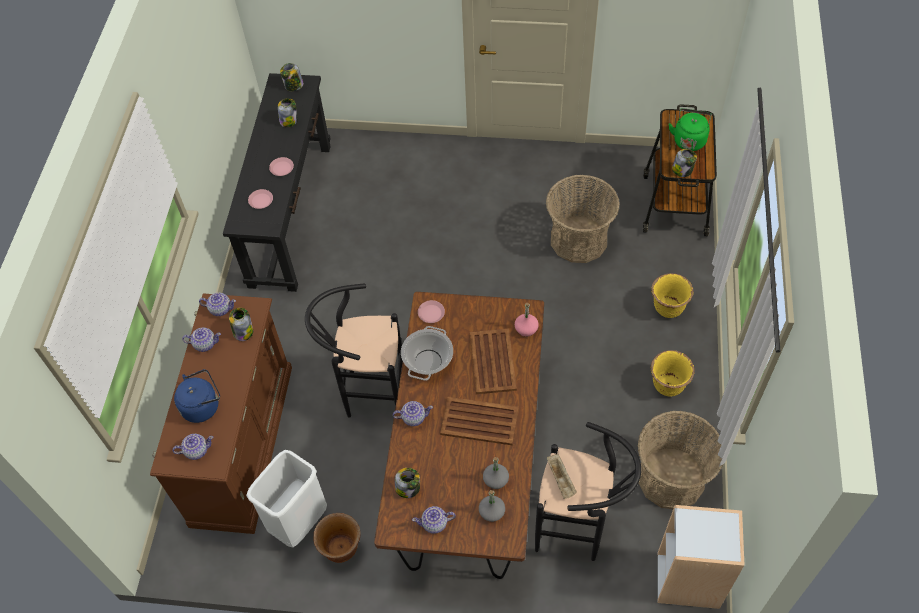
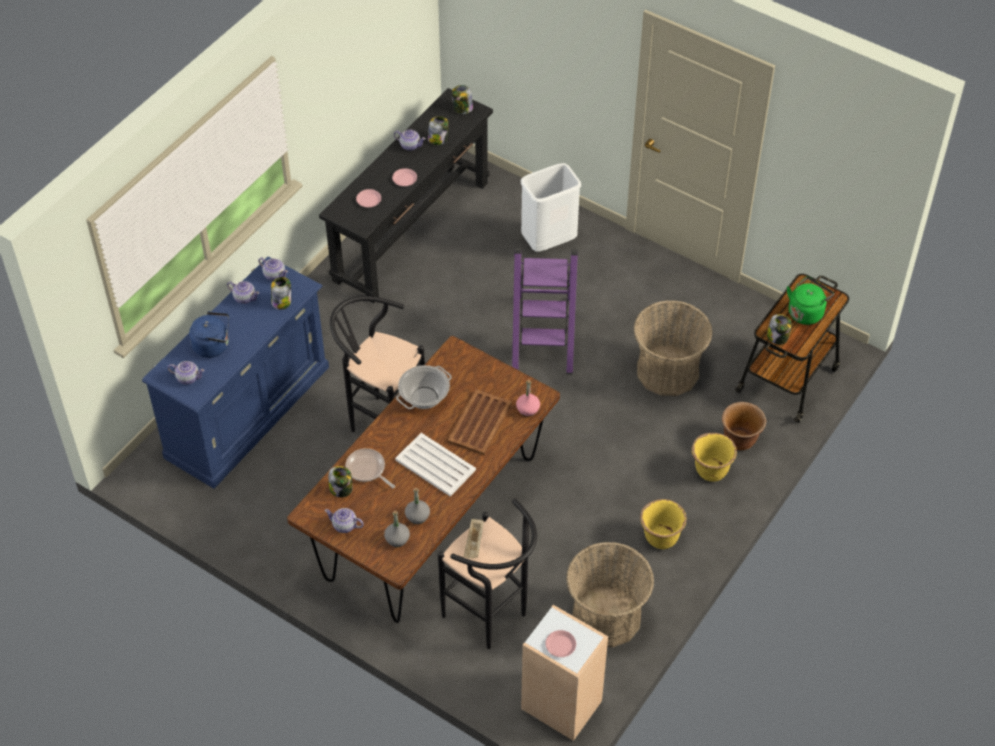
camera: 25 degrees right, 5 degrees down
(242, 443) = (248, 411): brown cabinet -> blue cabinet
(298, 522) = (256, 497): white trash can -> white trash can (549, 242)
(341, 548) = (278, 534): brown planter -> brown planter (739, 440)
(413, 417) = (382, 436): teapot -> teapot (410, 145)
(420, 456) = (367, 469): none -> frying pan
(431, 313) = (453, 360): pink plate -> pink plate (560, 645)
(458, 253) = (543, 333): none -> purple step ladder
(478, 421) = (435, 464): brown tray -> white tray

